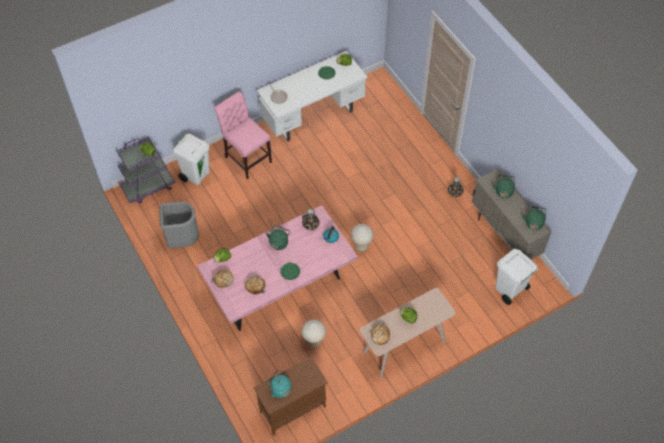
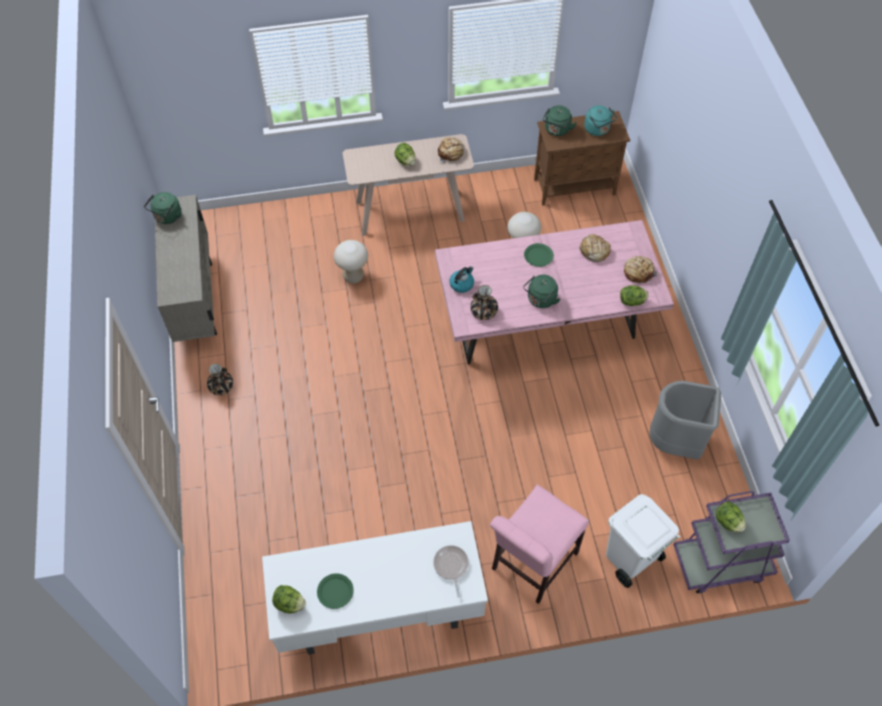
camera: 160 degrees left, 0 degrees up
(246, 157) = (531, 564): pink chair -> pink chair turned 60 degrees clockwise
(361, 246) = (404, 349): beige stool -> beige stool (353, 276)
(503, 191) = (175, 271): green kettle -> green kettle (557, 130)
(509, 290) = (239, 234): white trash can -> none

